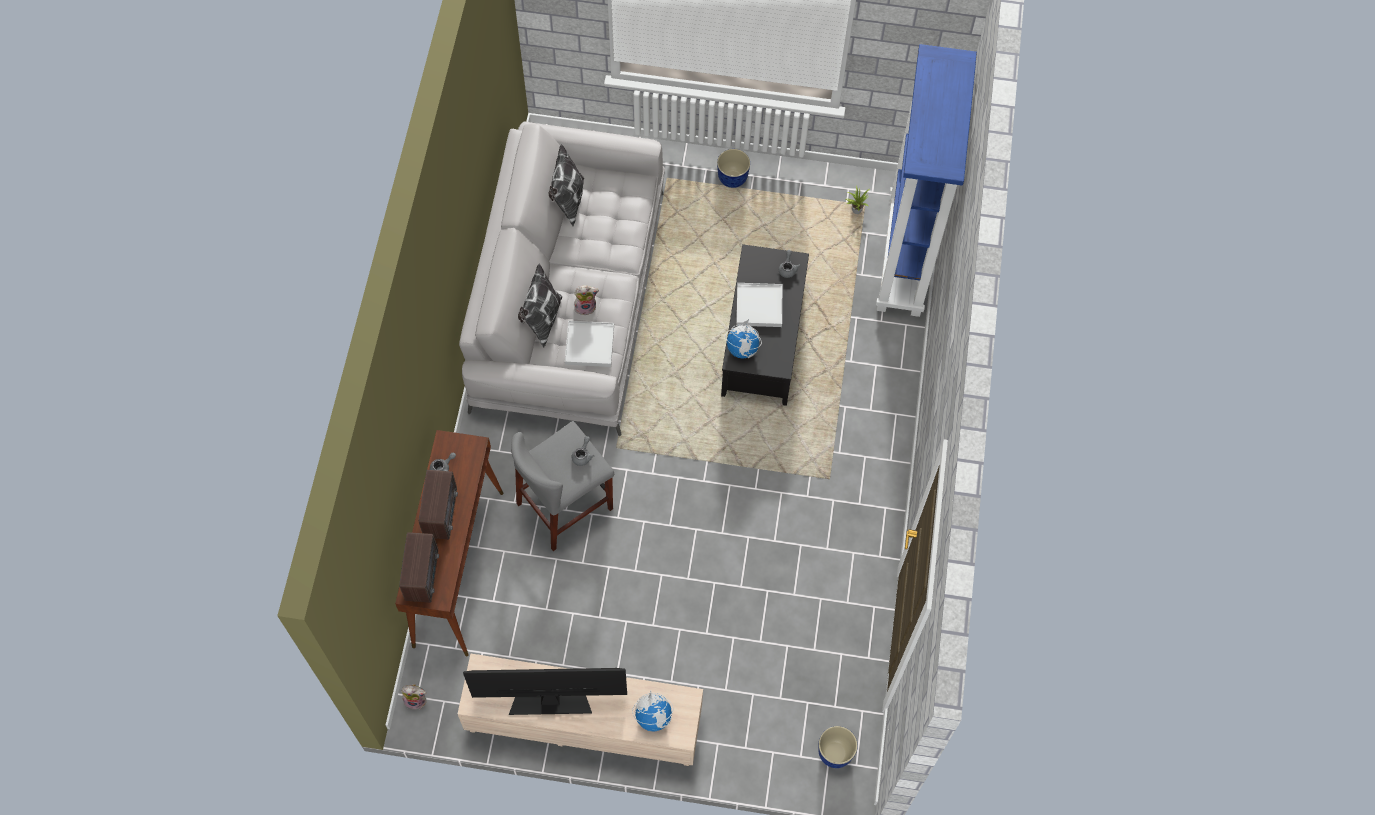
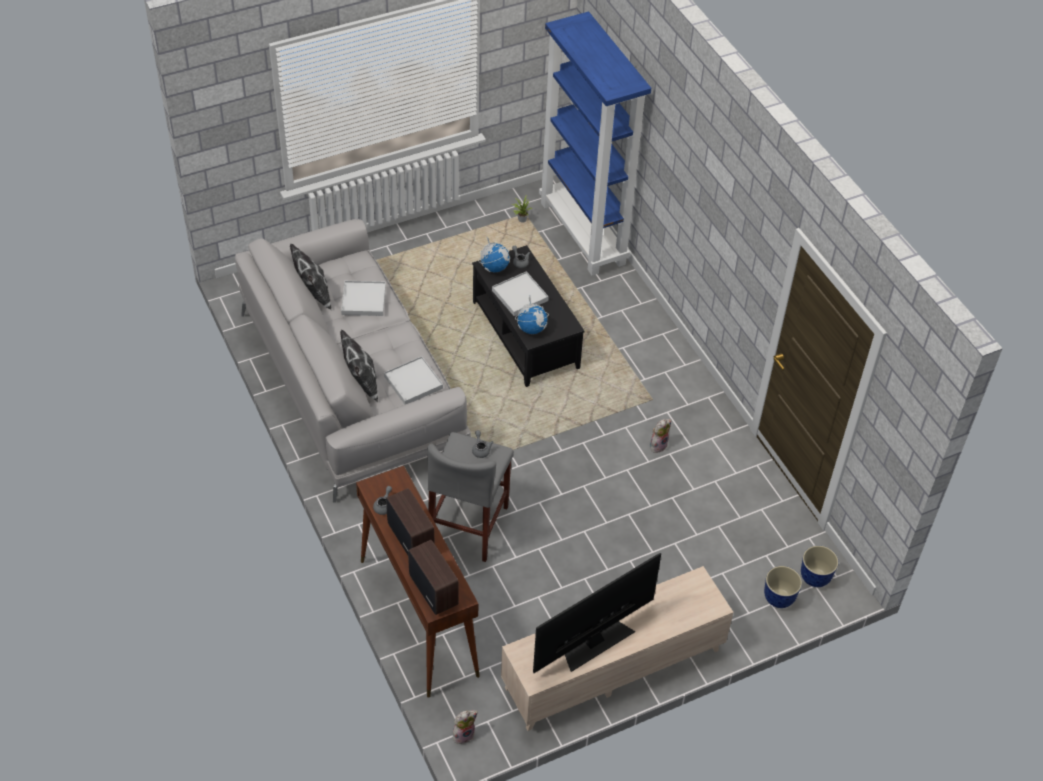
camera: 35 degrees left, 15 degrees down
(586, 306) = (387, 359): plush toy -> plush toy (658, 445)
(609, 231) = (364, 300): none -> white tray
(653, 716) = (683, 606): globe -> globe (494, 267)
(733, 178) = (412, 242): planter -> planter (779, 597)

